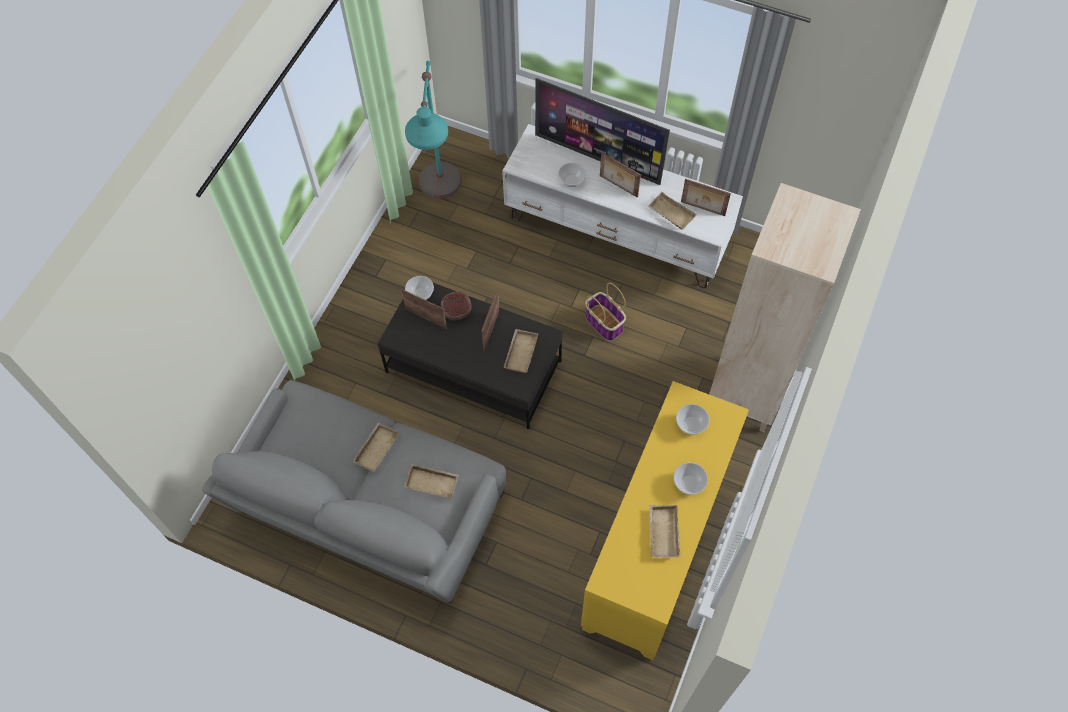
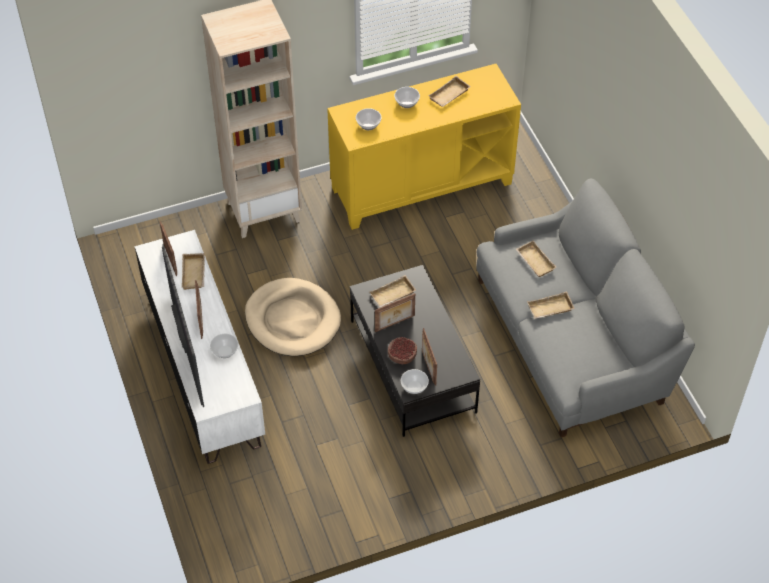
camera: 135 degrees left, 10 degrees down
(441, 206) = (299, 505): turquoise floor lamp -> none
(604, 323) = (293, 320): basket -> beige dog bed

